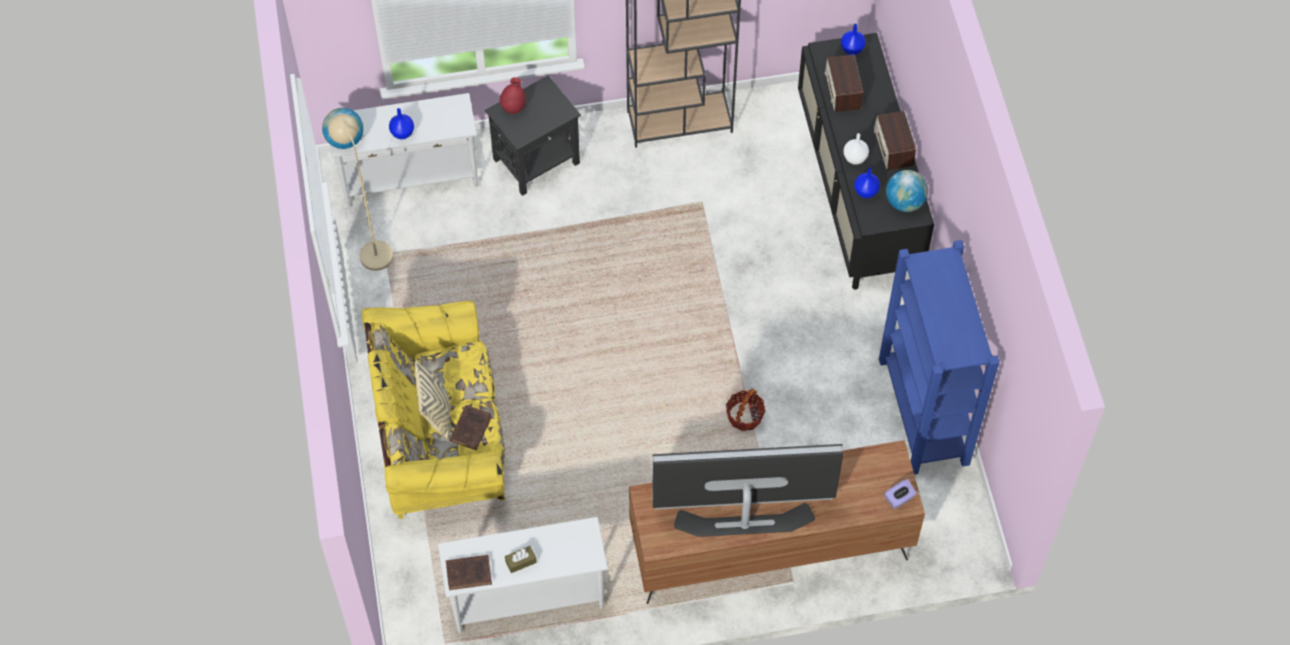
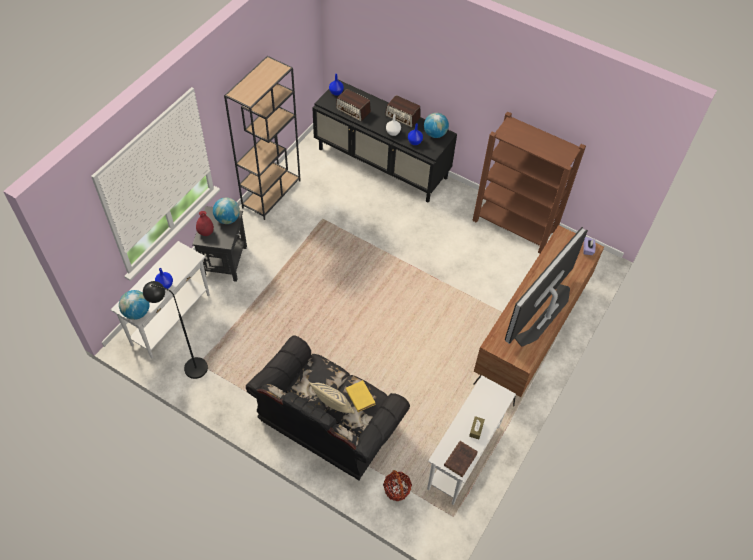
camera: 50 degrees left, 5 degrees down
(371, 248) = (189, 367): beige floor lamp -> black floor lamp
(439, 433) = (329, 421): yellow sofa -> black sofa
(471, 427) = (360, 396): brown book -> yellow book
(553, 111) = (227, 219): none -> globe
(744, 416) = (451, 289): basket -> basket (397, 489)
(924, 411) = (514, 226): blue bookcase -> brown bookcase

